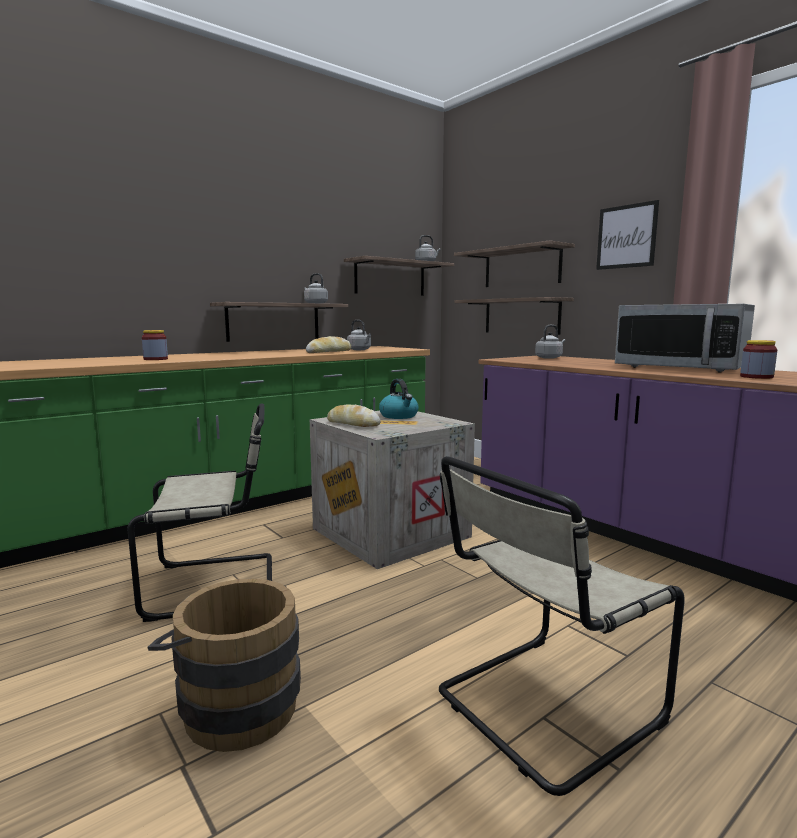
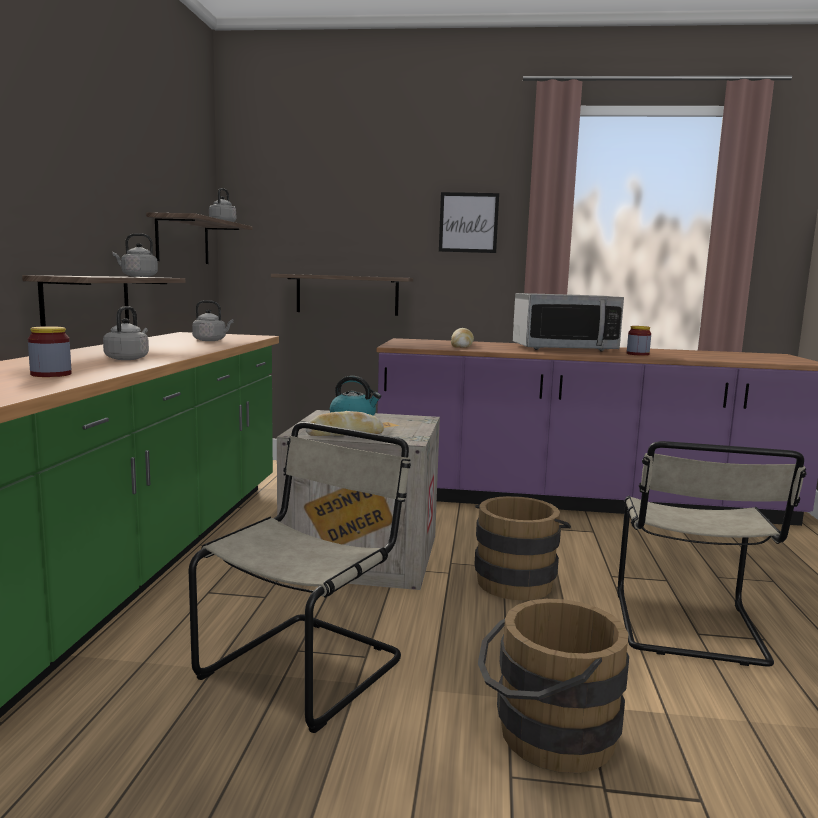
camera: 45 degrees left, 0 degrees up
(329, 352) = (200, 346): bread -> bread (462, 345)
(466, 591) = (517, 580): none -> brown bucket
(522, 267) = (345, 240): shelf -> none
(549, 358) = (422, 342): grey kettle -> grey kettle (128, 358)

